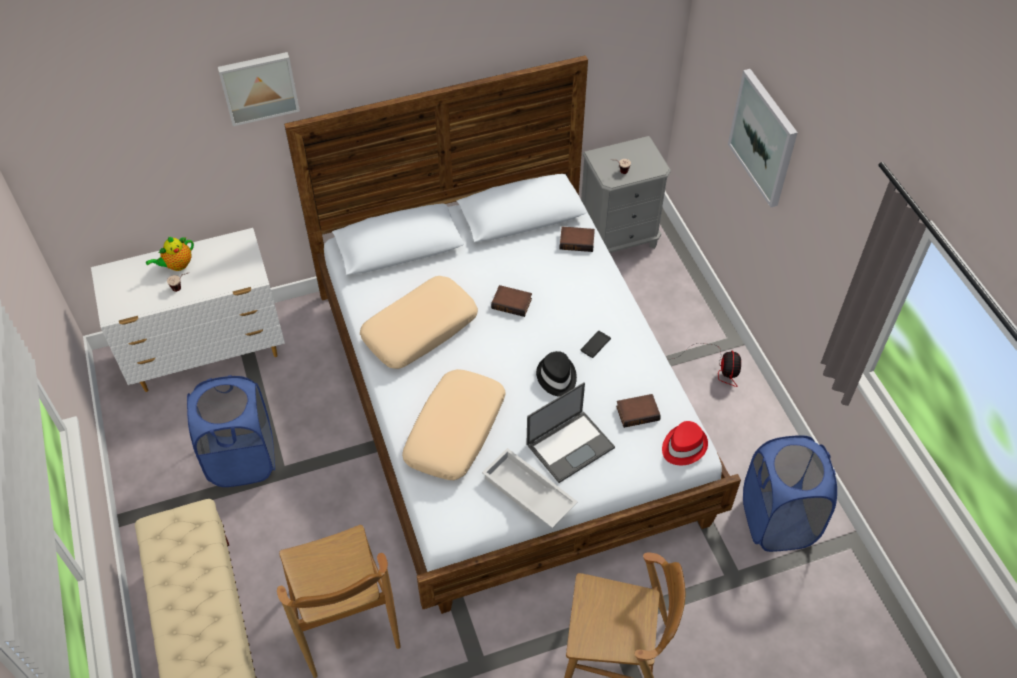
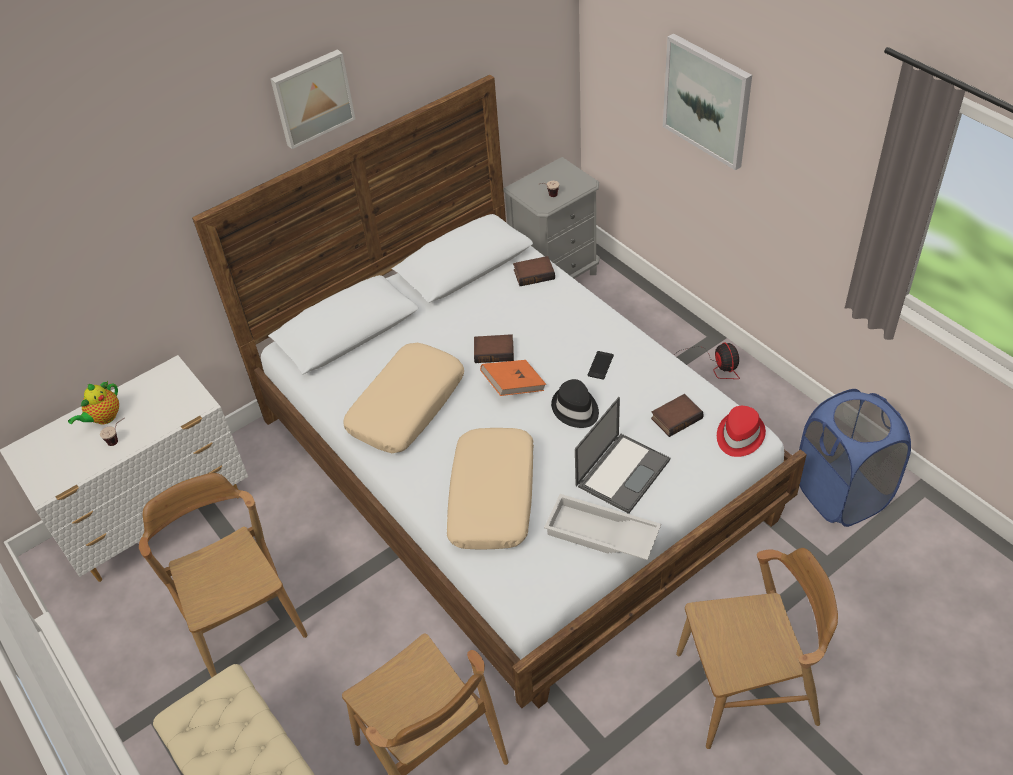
camera: 15 degrees left, 5 degrees down
(242, 460) = (243, 618): blue laundry basket -> brown chair
(258, 87) = (155, 178): picture -> picture (312, 97)
(514, 340) = (513, 386): none -> orange book

